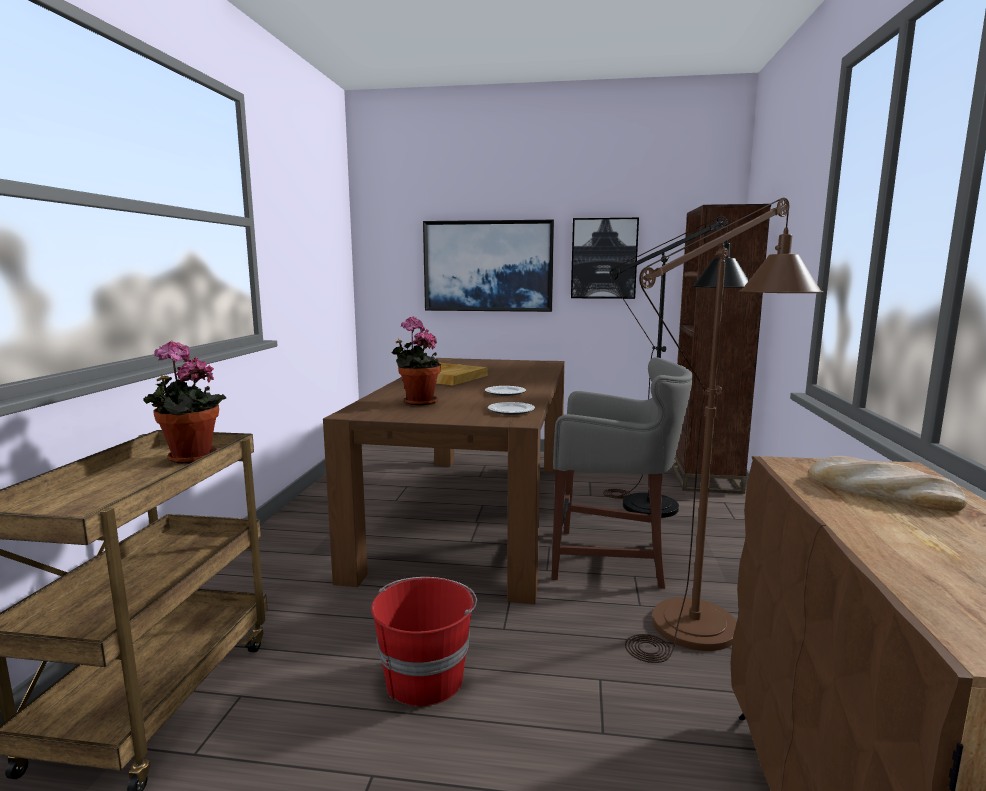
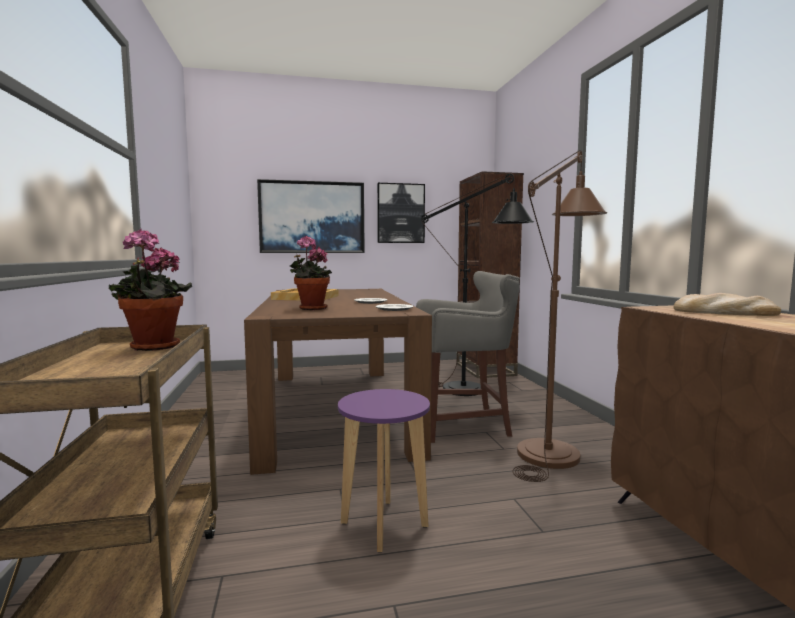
camera: 20 degrees left, 5 degrees down
(425, 678) = (384, 525): red bucket -> purple stool

